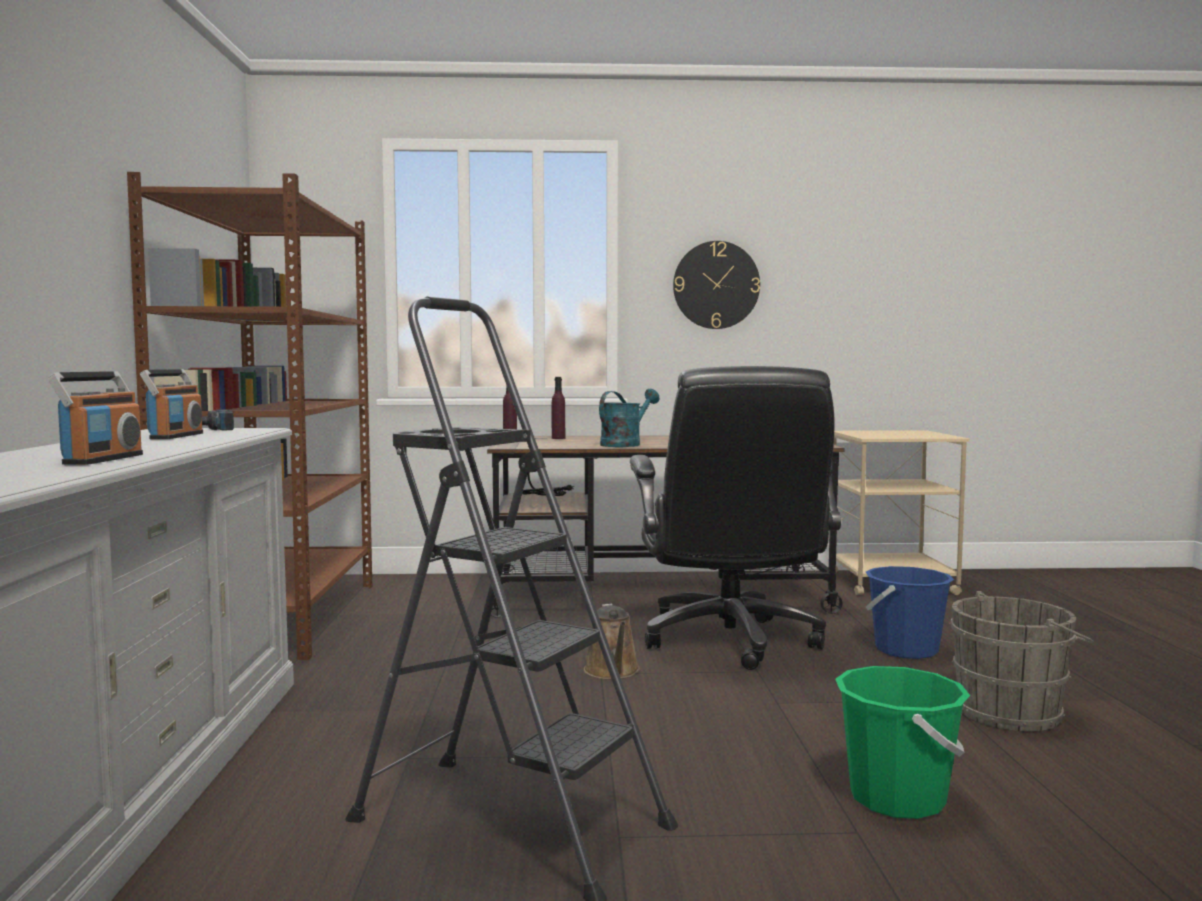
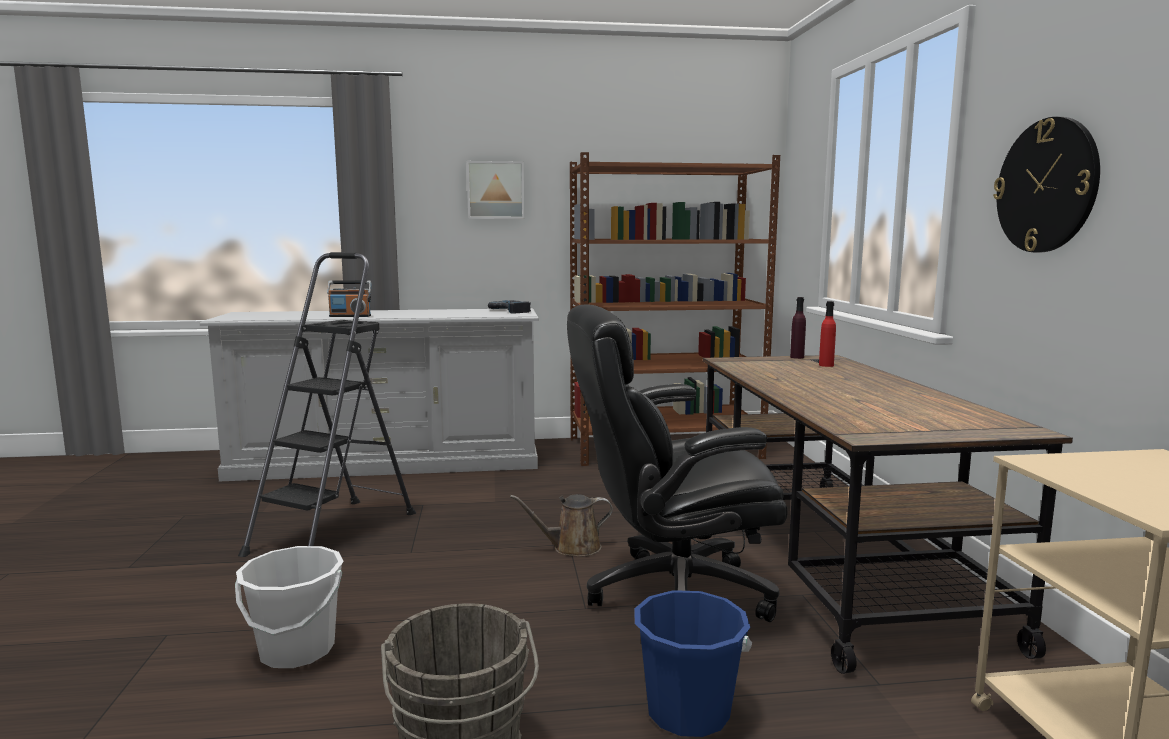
camera: 85 degrees right, 5 degrees up
(48, 198) = (495, 190): none -> picture
(176, 436) = (469, 312): radio -> none
(558, 438) = (826, 365): purple bottle -> red bottle
(625, 444) = (782, 380): turquoise watering can -> none
(897, 798) = (297, 650): green bucket -> white bucket

